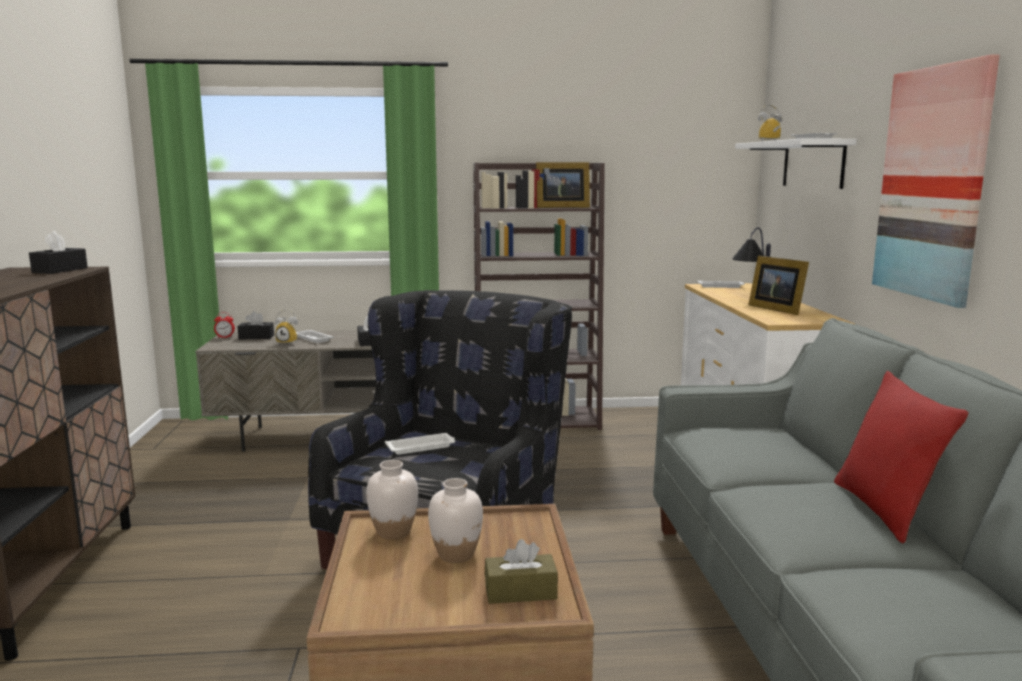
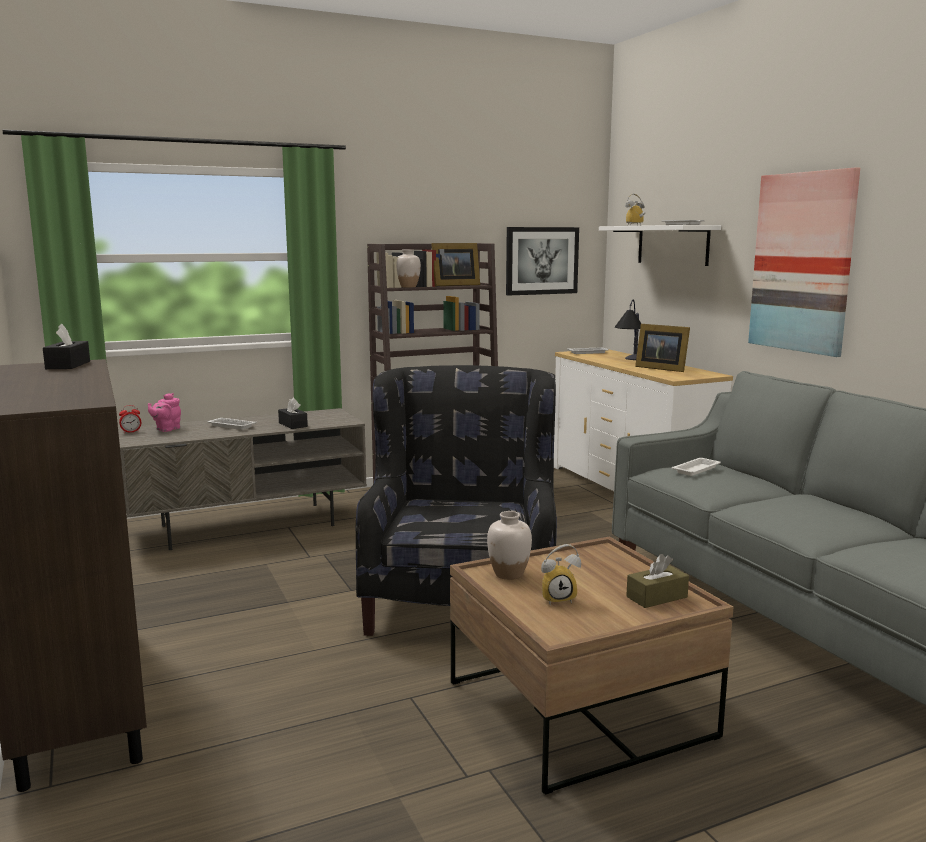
camera: 20 degrees left, 0 degrees up
(256, 337) = (166, 429): black tissue box -> pink teapot
(289, 343) = (211, 432): alarm clock -> alarm clock (558, 598)
(421, 447) = (444, 510): white tray -> white tray (696, 469)
(456, 554) = (578, 581): white vase -> white vase (408, 287)
(676, 182) = (541, 260): none -> picture
(884, 510) = (844, 507): red pillow -> none

